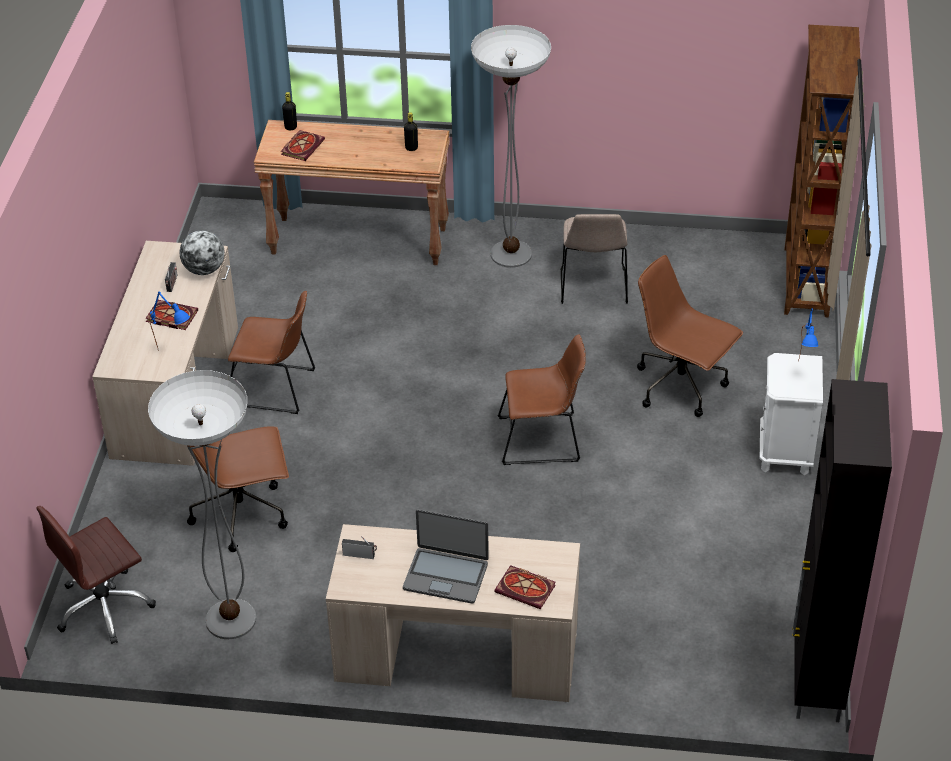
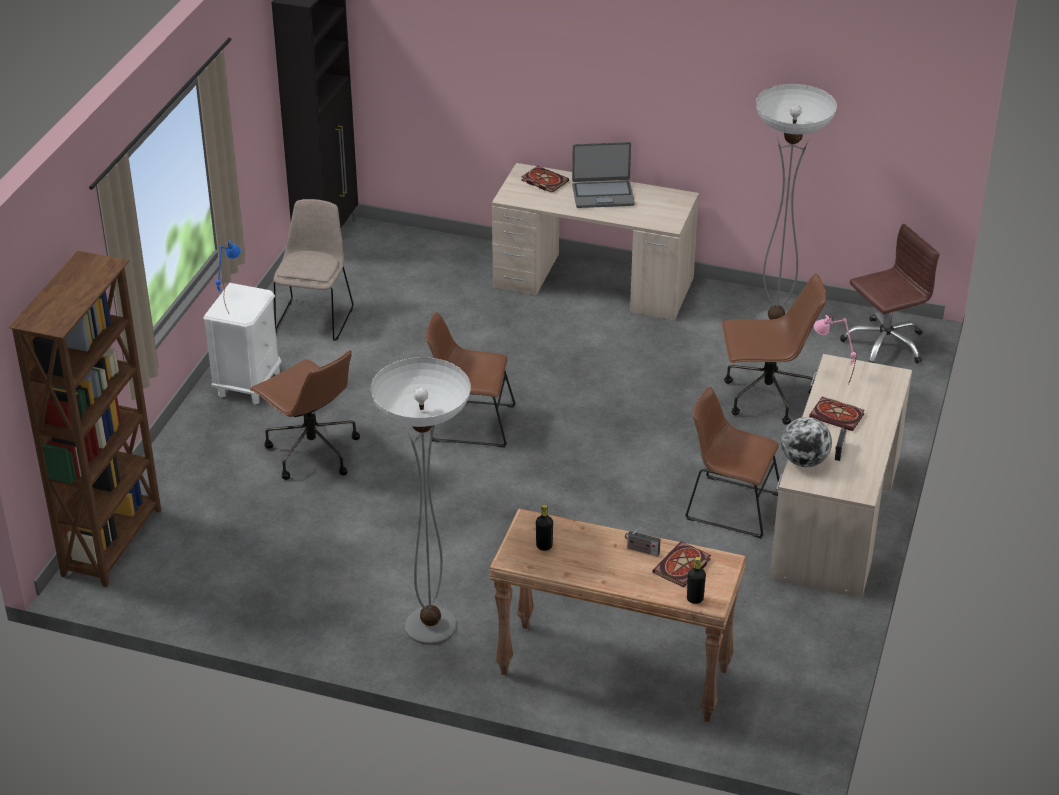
camera: 170 degrees left, 5 degrees down
(175, 353) = (830, 379): blue table lamp -> pink table lamp
(360, 555) = (668, 213): radio -> radio (641, 550)
(446, 575) = (603, 195): laptop -> laptop turned 150 degrees clockwise
(593, 287) = (351, 570): beige chair -> beige chair (314, 318)

